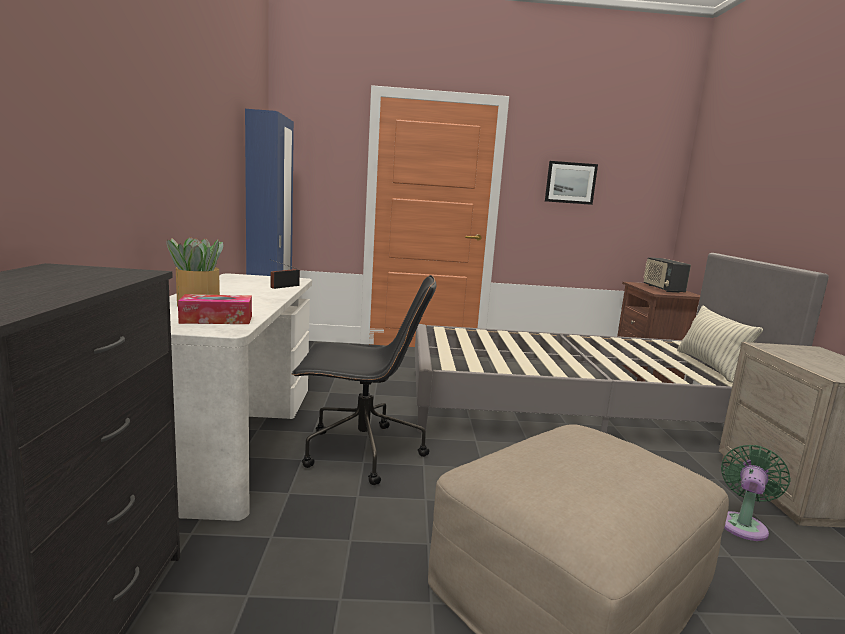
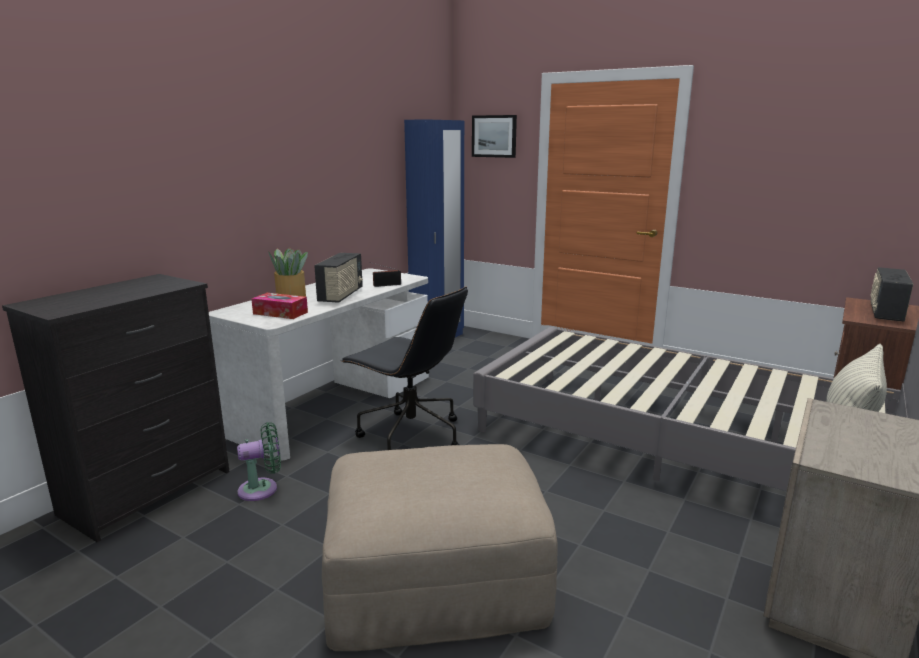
camera: 35 degrees right, 5 degrees up
(255, 298) = (341, 295): none -> radio
(570, 183) = (775, 166): picture -> picture (494, 136)
(743, 524) = (692, 600): green fan -> green fan (262, 489)

